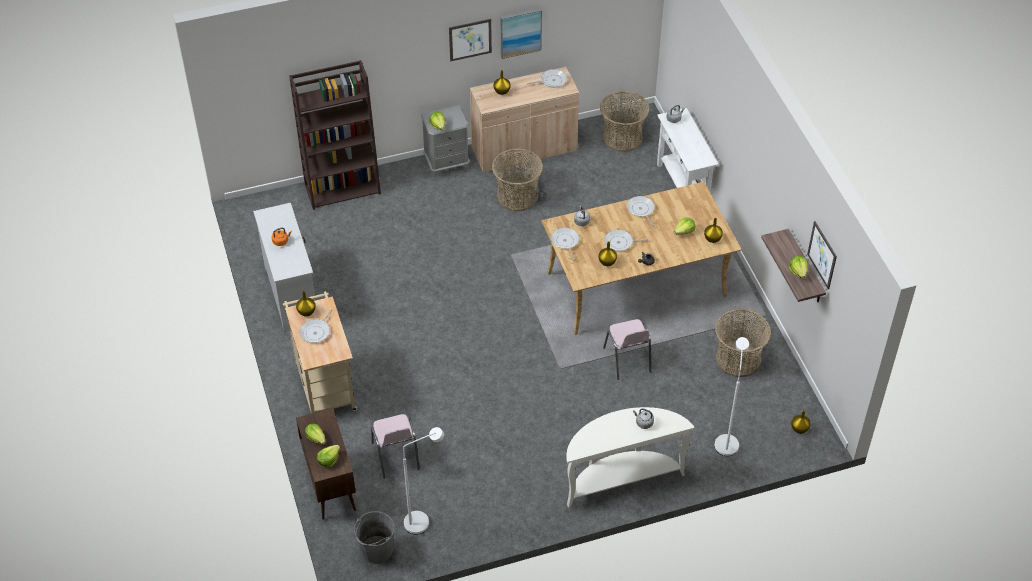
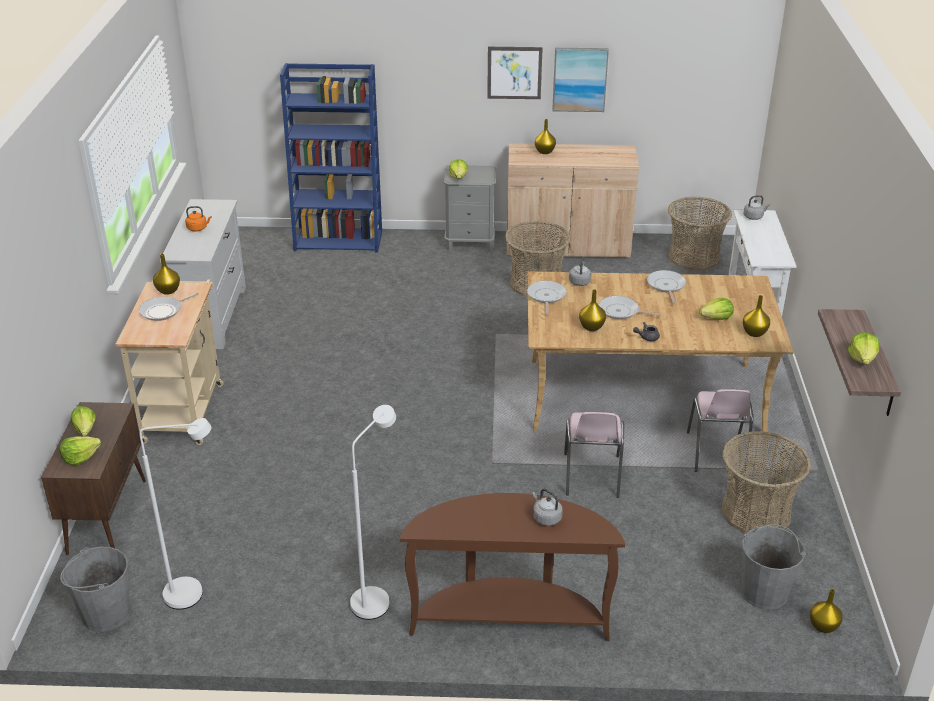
camera: 20 degrees right, 15 degrees down
(343, 188) = (339, 240): brown bookcase -> blue bookcase
(396, 456) = (213, 507): pink chair -> pink chair (716, 453)
(551, 80) = (610, 153): frying pan -> none
(620, 478) = (509, 618): white console table -> brown console table
(727, 440) = (697, 611): white floor lamp -> white floor lamp (376, 597)
(760, 415) = (764, 591): none -> grey bucket
(822, 255) = (904, 325): picture -> none

